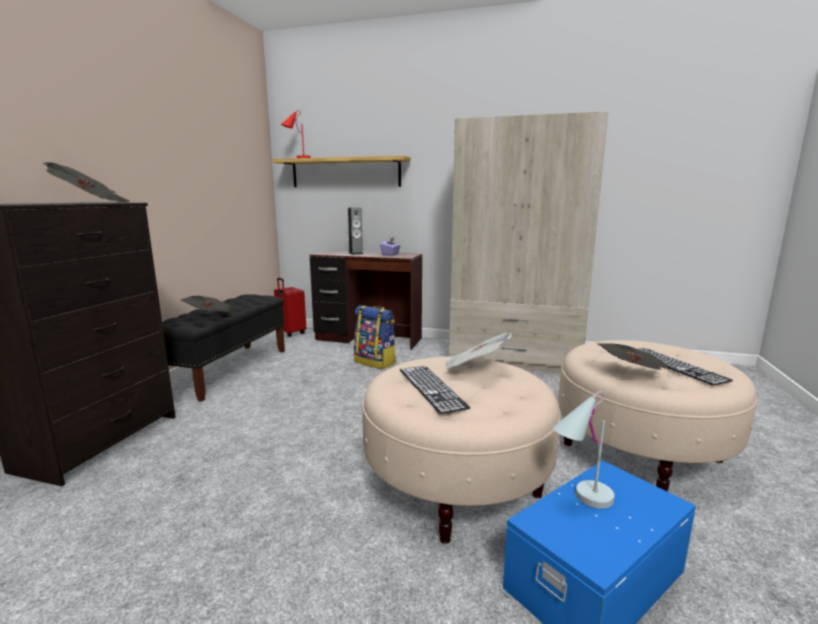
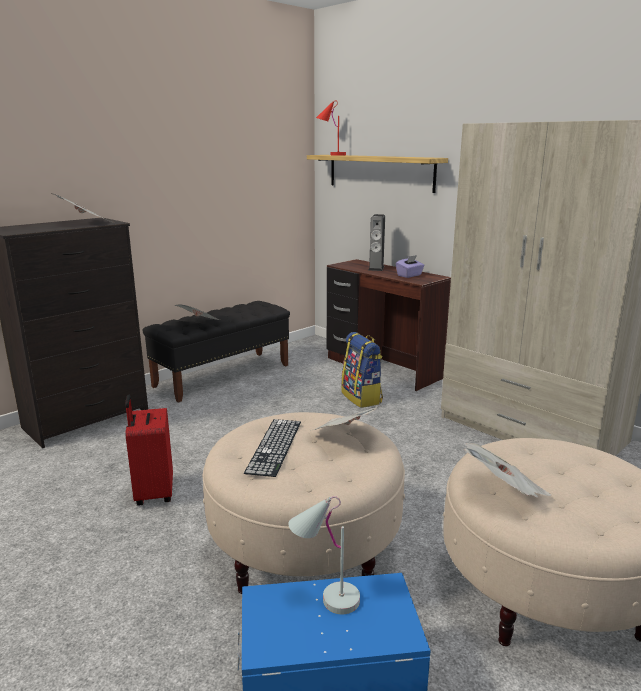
camera: 30 degrees right, 5 degrees up
(290, 333) = (312, 345): red suitcase -> red suitcase (153, 493)
(674, 365) = (584, 496): keyboard -> none

